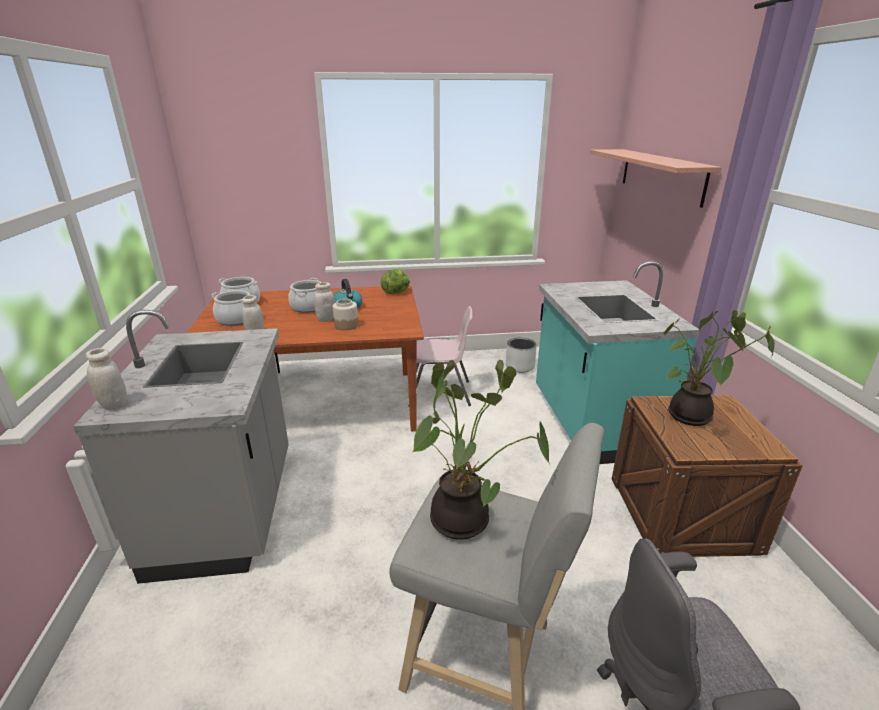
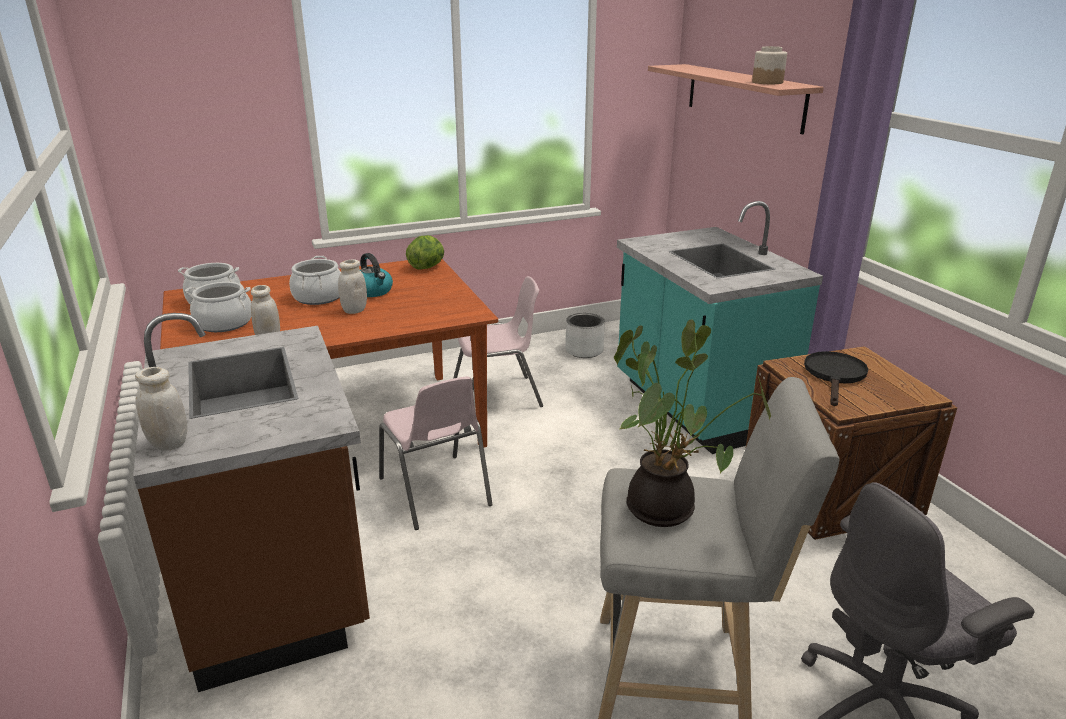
camera: 15 degrees left, 0 degrees up
(228, 511) = (280, 583): grey counter -> brown counter
(346, 325) = (388, 315): jar -> jar (767, 82)
(364, 461) = (435, 492): none -> pink chair
(691, 418) = (835, 376): potted plant -> black frying pan

